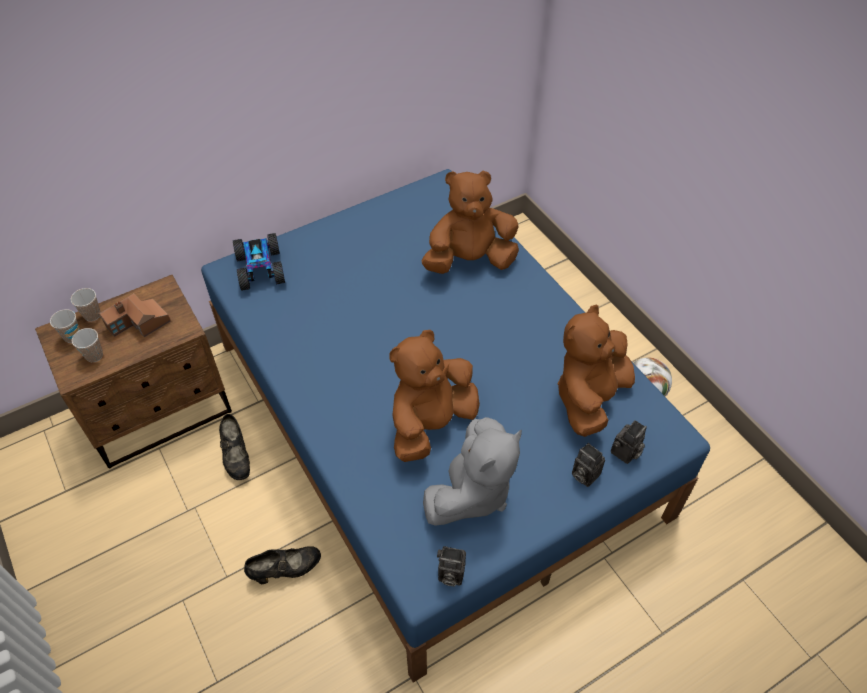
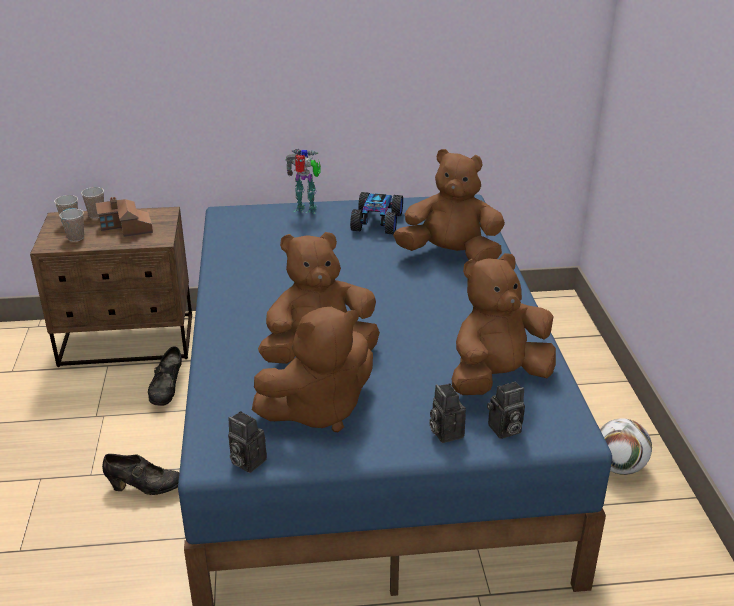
camera: 25 degrees right, 20 degrees down
(261, 268) = (255, 218): toy car -> toy car (378, 222)
(304, 240) = (307, 210): none -> toy robot
(472, 492) = (318, 410): grey plush toy -> brown plush toy

